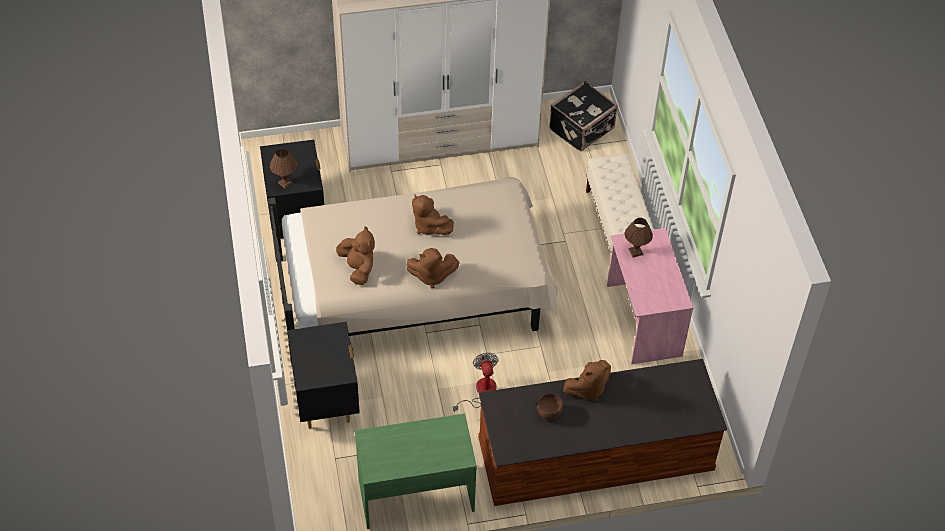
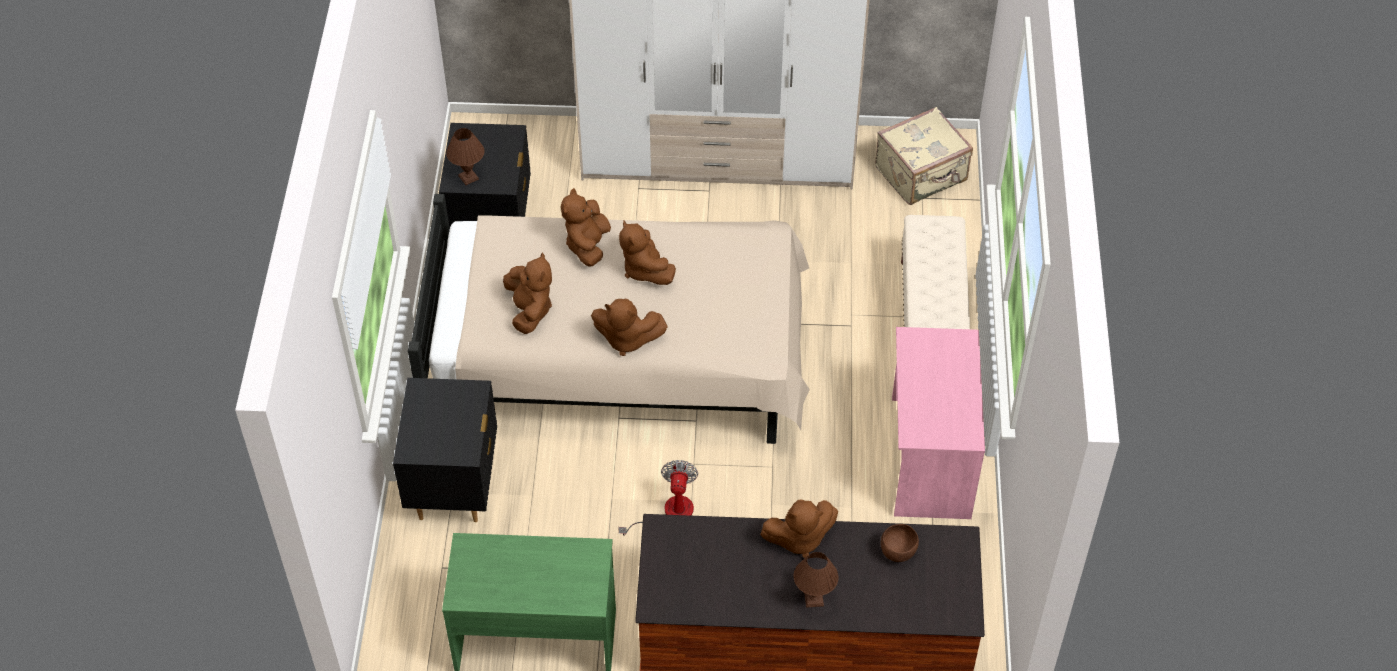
camera: 15 degrees right, 0 degrees up
(384, 216) = (588, 245): none -> brown plush toy
(549, 413) = (733, 562): brown bowl -> brown bowl (897, 552)
(582, 129) = (922, 175): black suitcase -> beige suitcase
(636, 251) = (925, 356): brown table lamp -> brown table lamp (814, 598)

